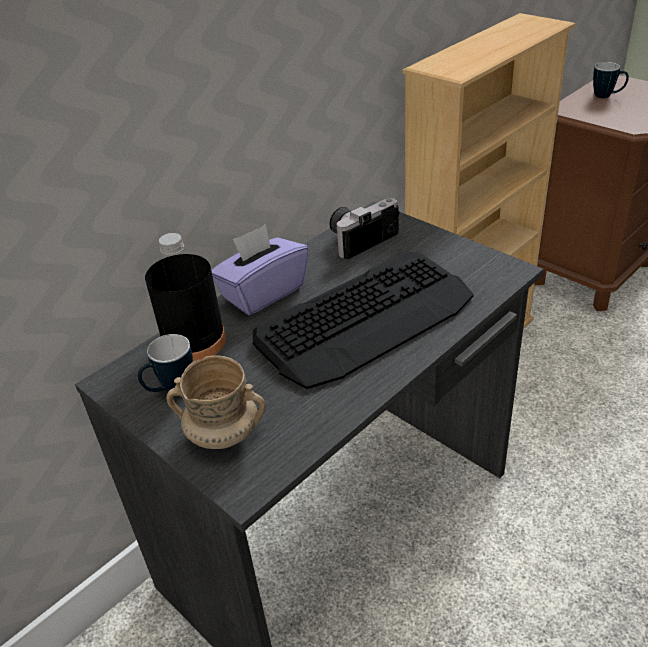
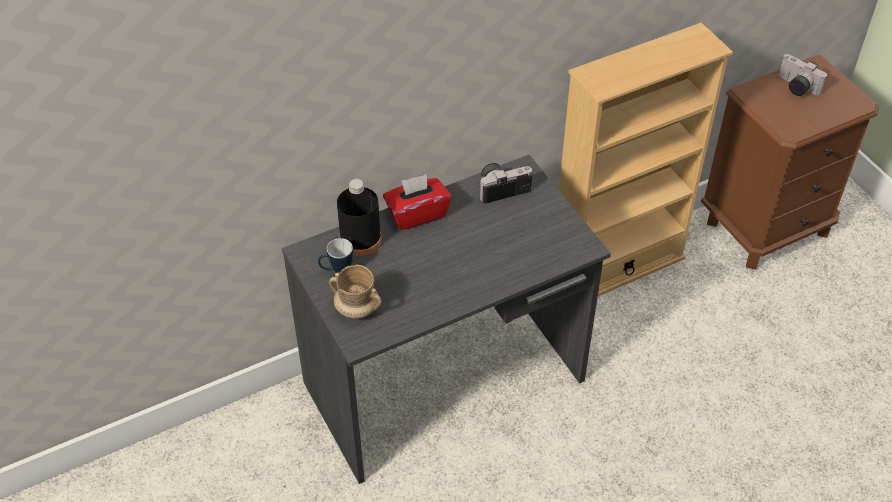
camera: 15 degrees right, 10 degrees up
(263, 292) = (417, 214): purple tissue box -> red tissue box
(366, 319) = (473, 256): keyboard -> none
(607, 96) = (796, 87): mug -> camera

